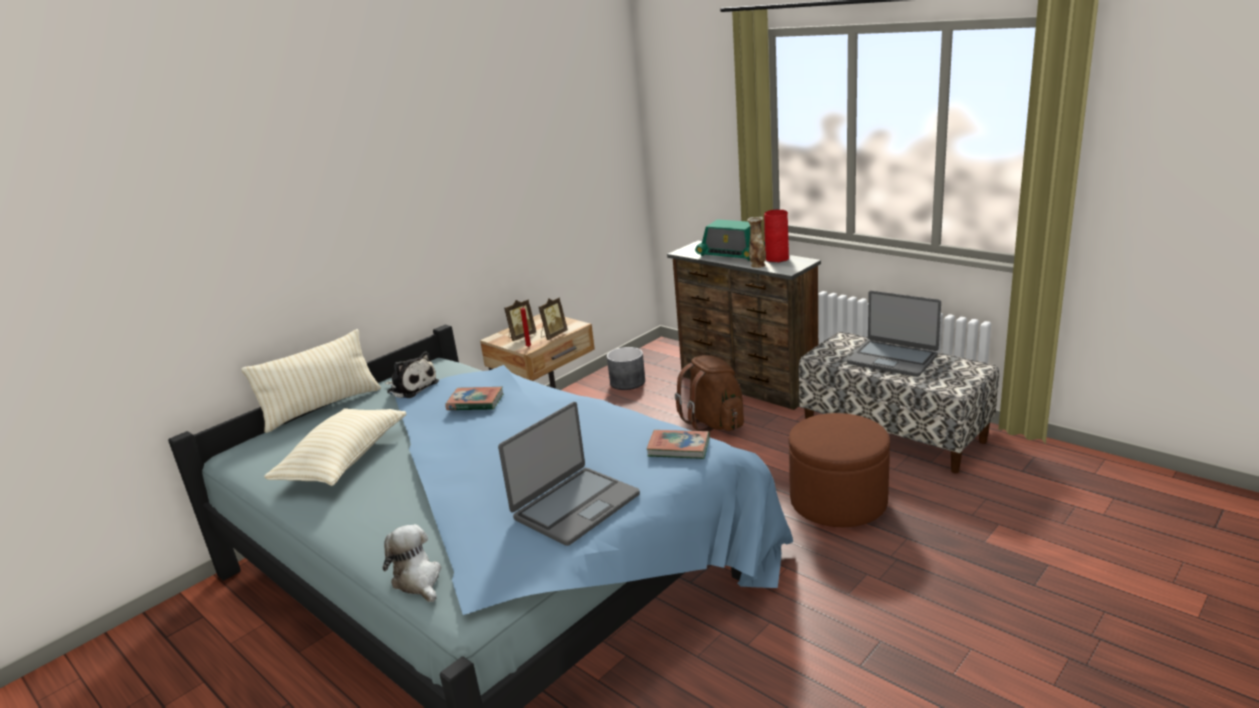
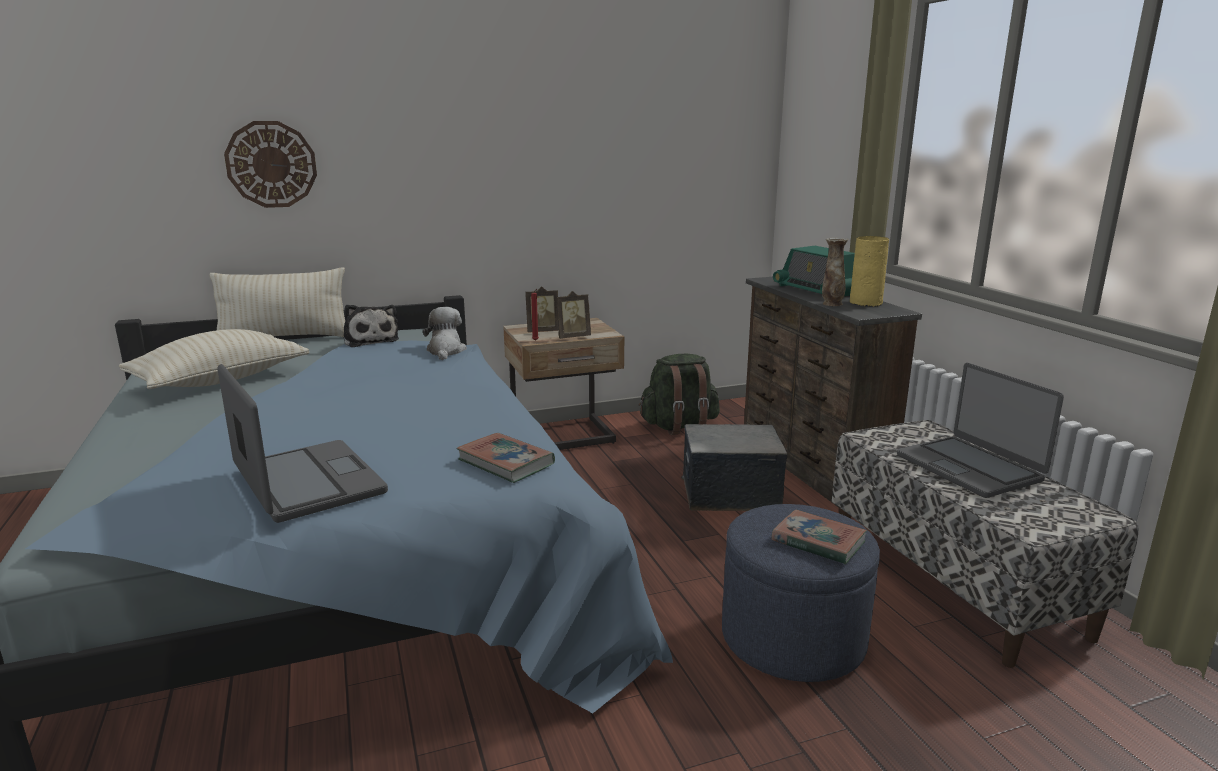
camera: 25 degrees right, 5 degrees down
(277, 253) = (271, 164): none -> wall clock
(418, 580) = (73, 500): plush toy -> plush toy (445, 351)
(475, 402) = (394, 365): book -> book (818, 542)
(575, 506) = (307, 483): laptop -> laptop turned 105 degrees counterclockwise
(627, 382) = (679, 427): grey planter -> green backpack
(714, 423) = (730, 494): brown backpack -> storage box
(777, 258) = (866, 303): red vase -> yellow vase
(838, 502) = (792, 638): brown ottoman -> blue ottoman

